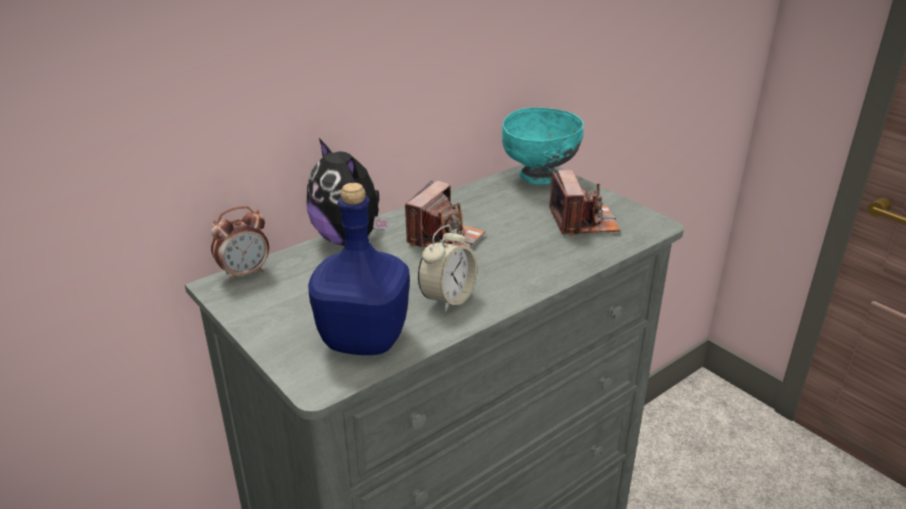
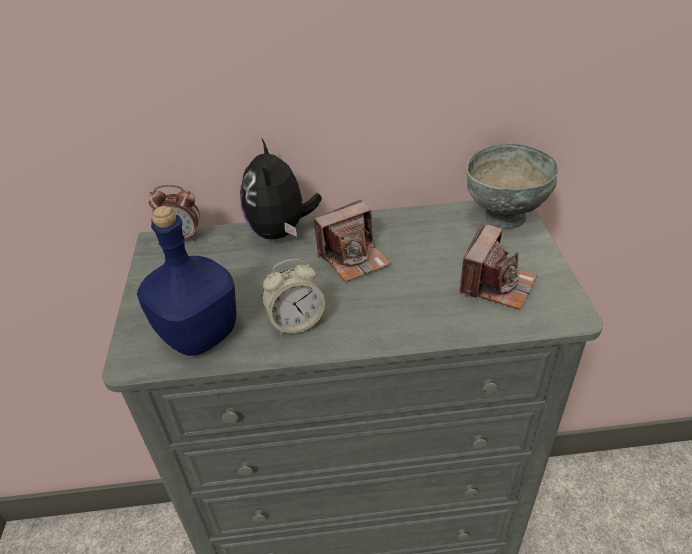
camera: 35 degrees right, 10 degrees up
(539, 177) = (504, 218): turquoise bowl -> grey bowl

